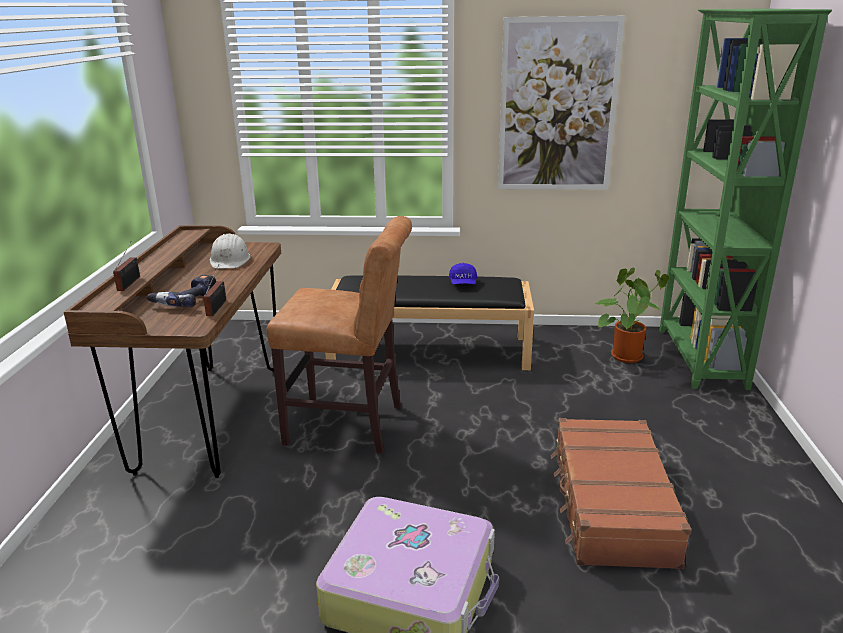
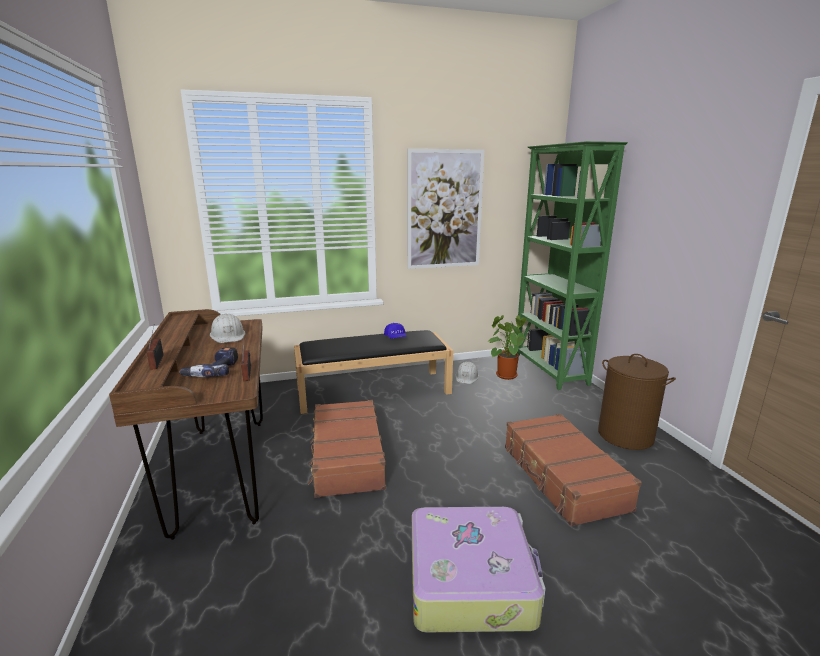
camera: 20 degrees left, 5 degrees down
(351, 426) = (346, 457): brown chair -> brown suitcase
(566, 351) = (467, 377): none -> white hard hat
(751, 470) = (626, 435): none -> brown laundry basket

